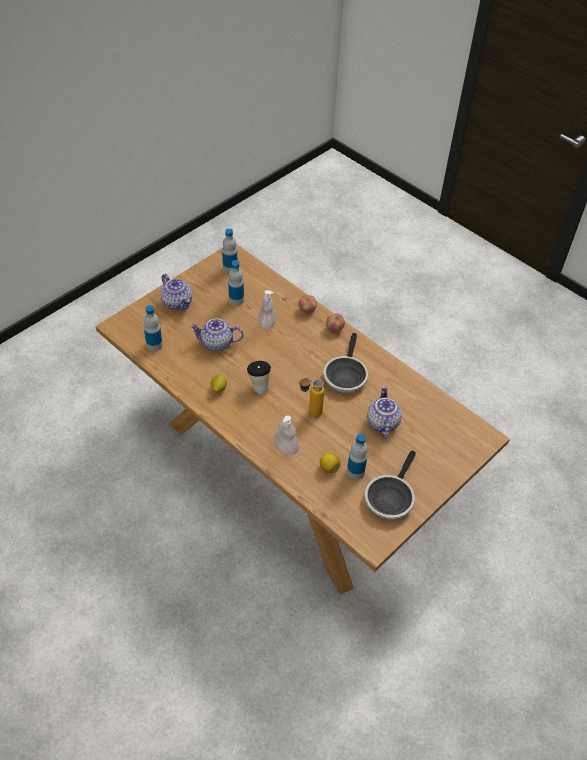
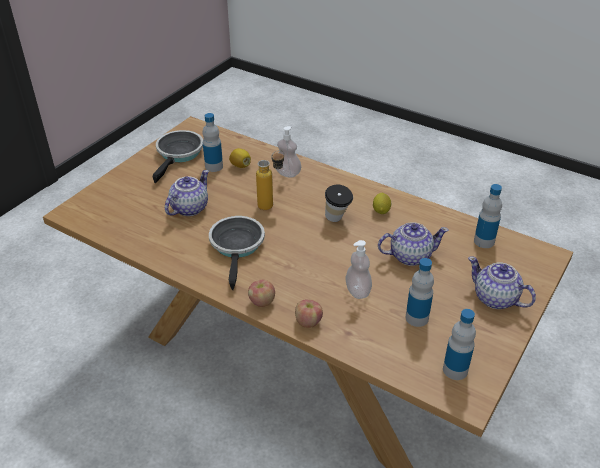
camera: 170 degrees right, 10 degrees down
(381, 422) = (189, 208): teapot -> teapot turned 135 degrees counterclockwise

